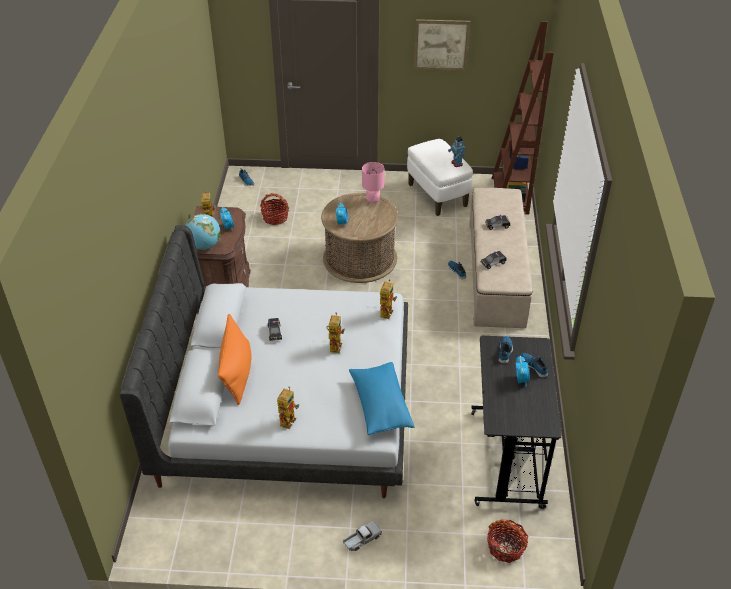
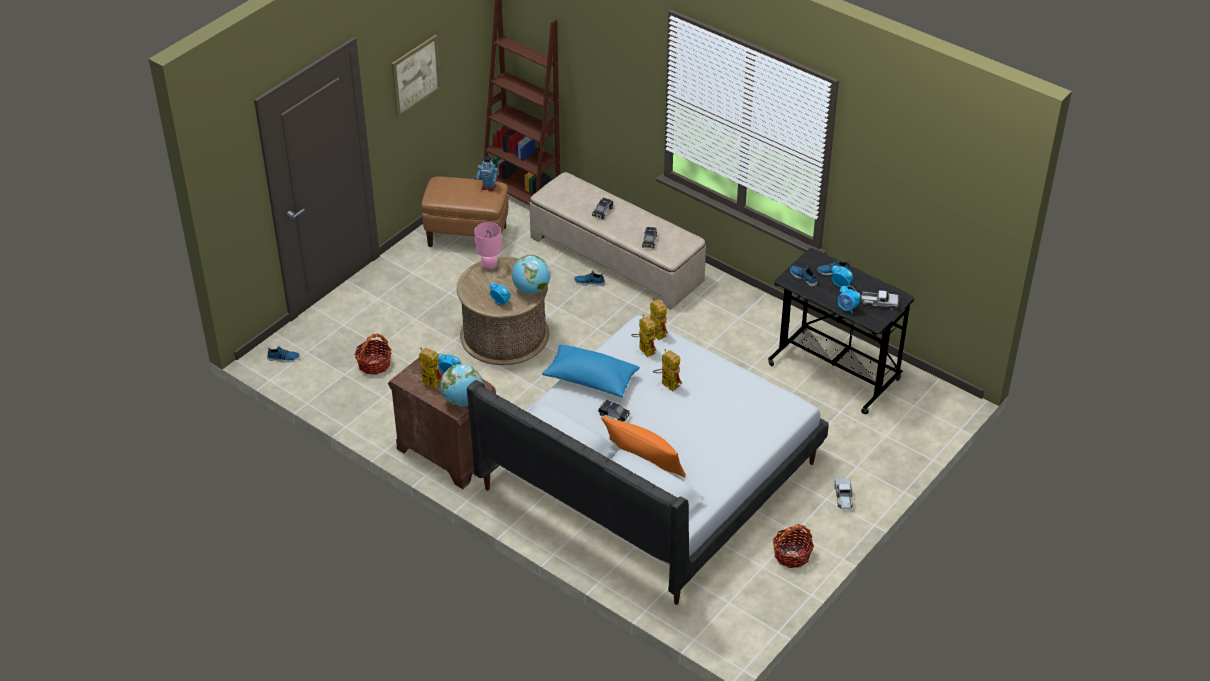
camera: 55 degrees left, 0 degrees up
(288, 418) = (730, 452): toy robot -> toy robot (643, 349)
(369, 230) = (531, 289): none -> globe
(380, 406) = (765, 391): blue pillow -> blue pillow (590, 380)
(437, 195) = (467, 236): white ottoman -> brown ottoman
(495, 397) = (847, 308): none -> alarm clock
(505, 547) = (917, 419): basket -> basket (792, 555)
(524, 416) = (879, 303): none -> toy truck

